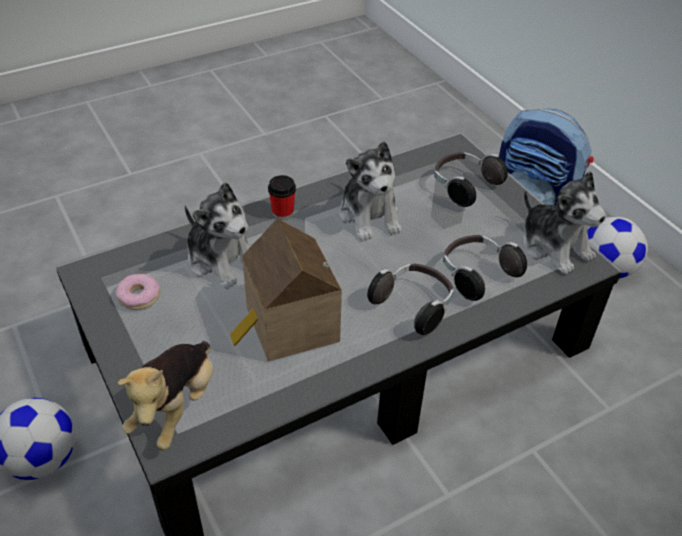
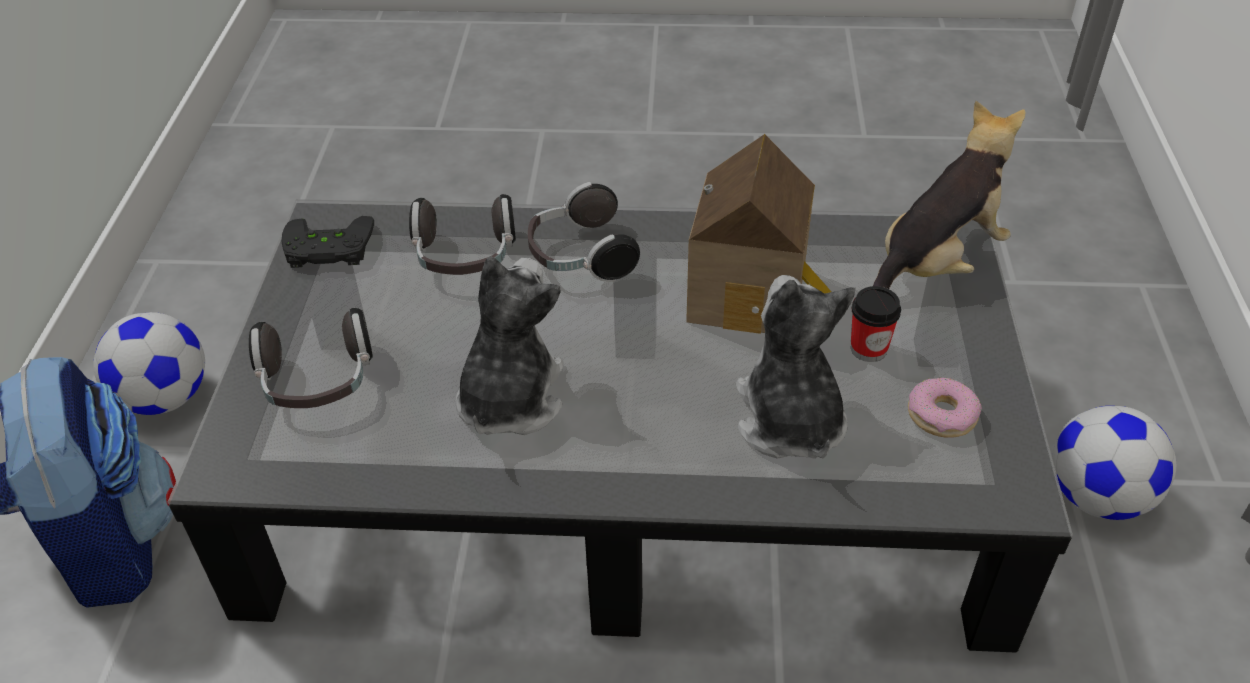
camera: 145 degrees left, 0 degrees up
(282, 213) = (639, 465): cup -> cup (868, 349)
(554, 247) = (327, 250): plush toy -> black game controller

